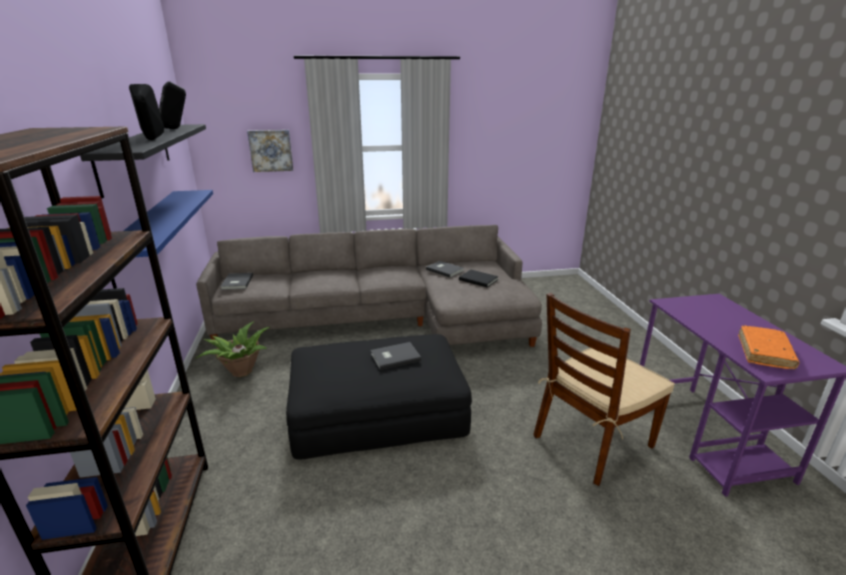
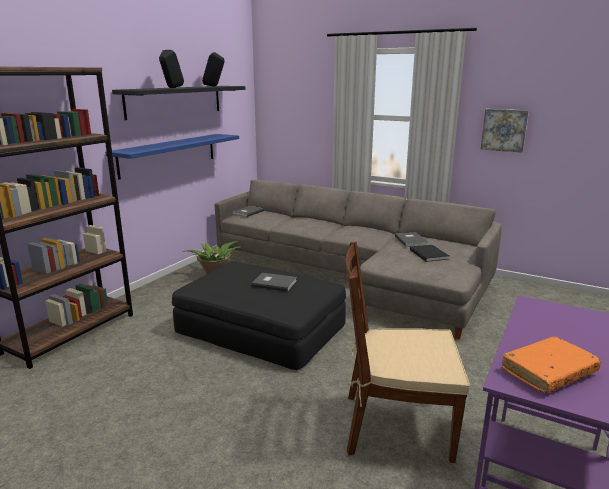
camera: 40 degrees right, 5 degrees down
(271, 150) = (307, 113): picture -> picture (504, 130)

